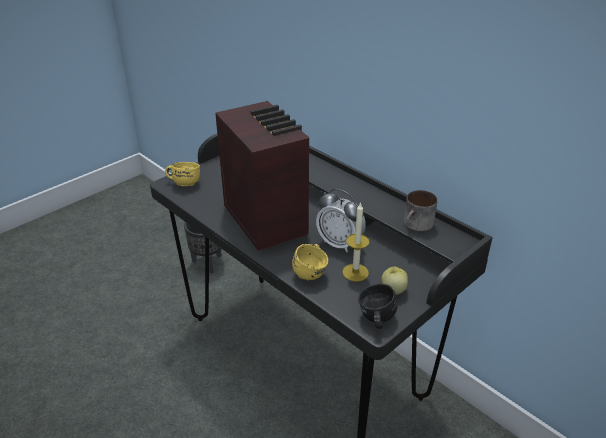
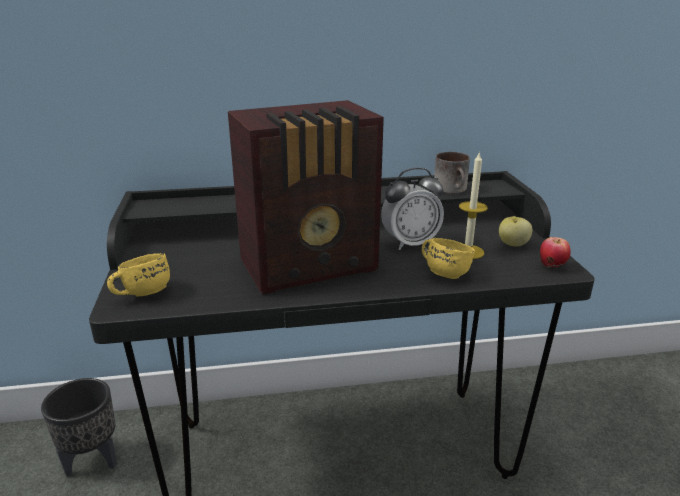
camera: 55 degrees left, 10 degrees down
(266, 219) = (312, 266): radio -> radio turned 150 degrees clockwise
(375, 320) = (552, 266): black mug -> apple

